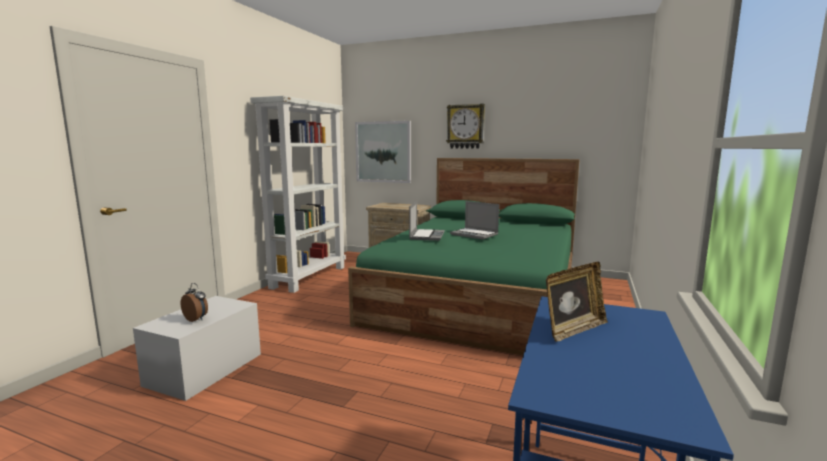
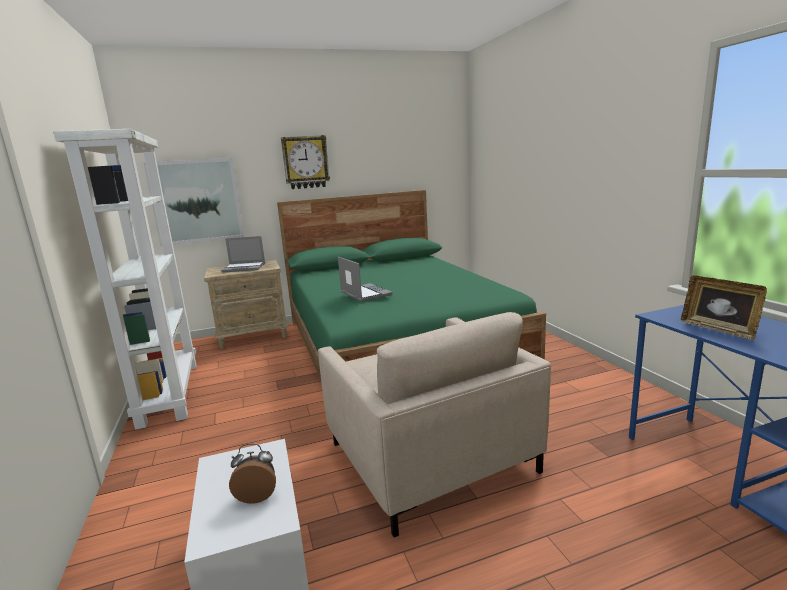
camera: 40 degrees left, 5 degrees up
(362, 370) = (429, 457): none -> beige armchair
(475, 234) = (396, 281): laptop -> laptop (245, 268)
(573, 330) = (718, 329): picture frame -> picture frame turned 135 degrees clockwise

